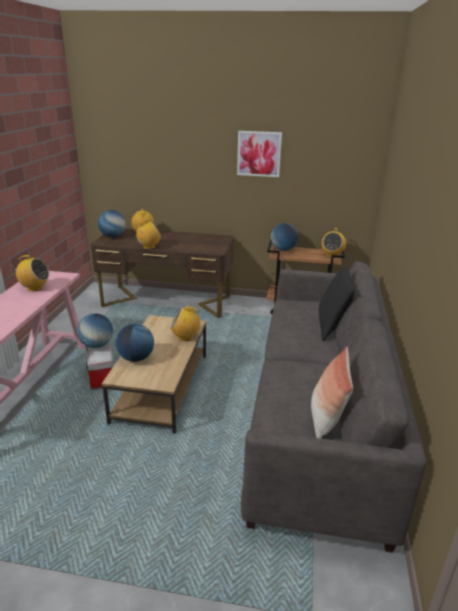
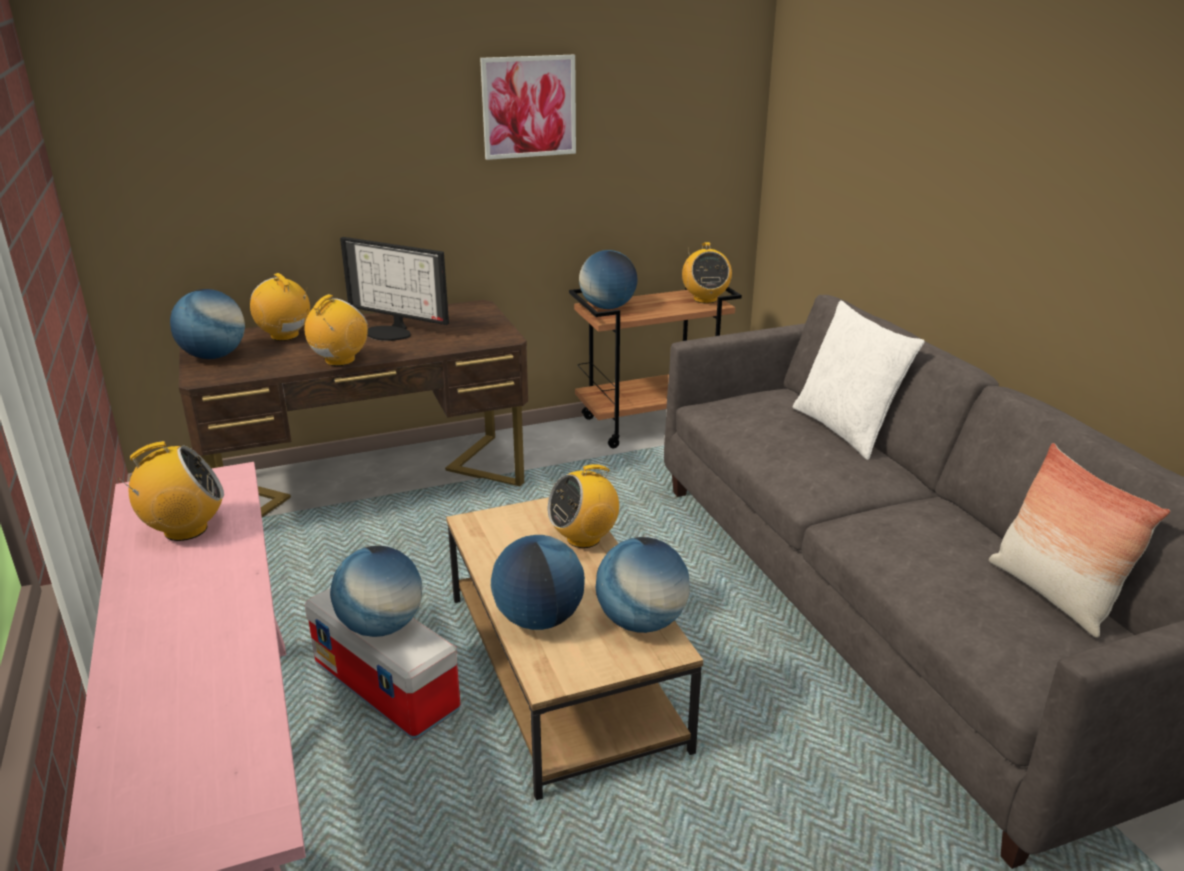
camera: 30 degrees left, 0 degrees up
(168, 372) = (641, 622): none -> globe
(180, 240) = (392, 332): none -> monitor
(331, 326) = (846, 429): black pillow -> white pillow

